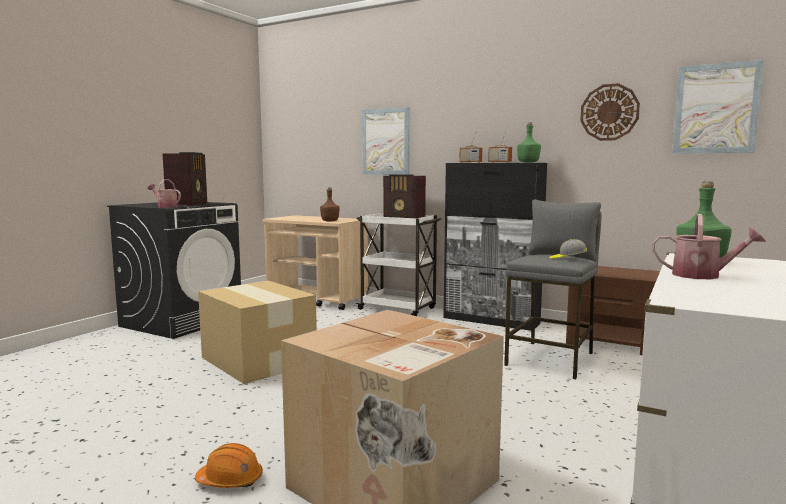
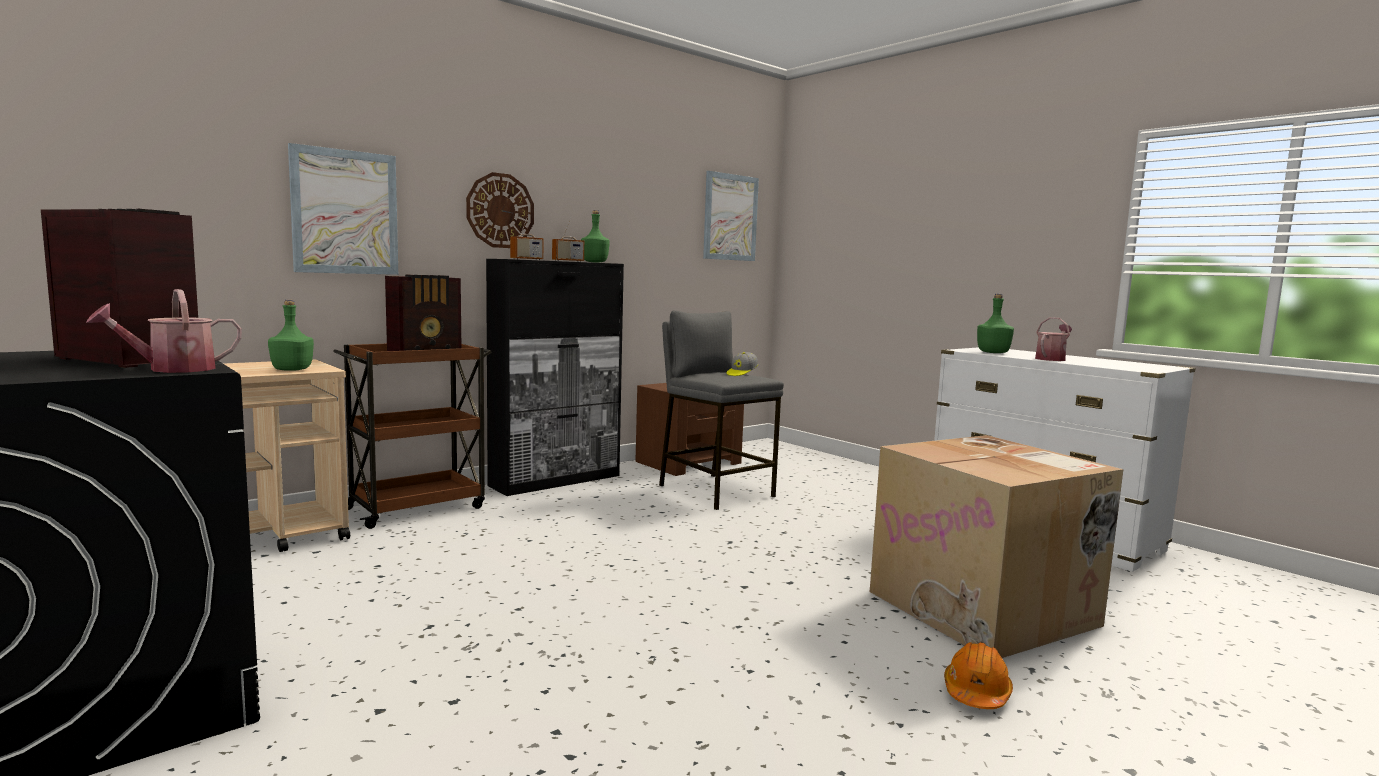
camera: 70 degrees left, 0 degrees up
(258, 361) = (548, 636): cardboard box -> none
(330, 221) = (293, 370): brown bottle -> green bottle
(398, 309) = (418, 508): white cart -> brown cart
(609, 112) = (654, 208): wall clock -> wall clock (500, 210)

